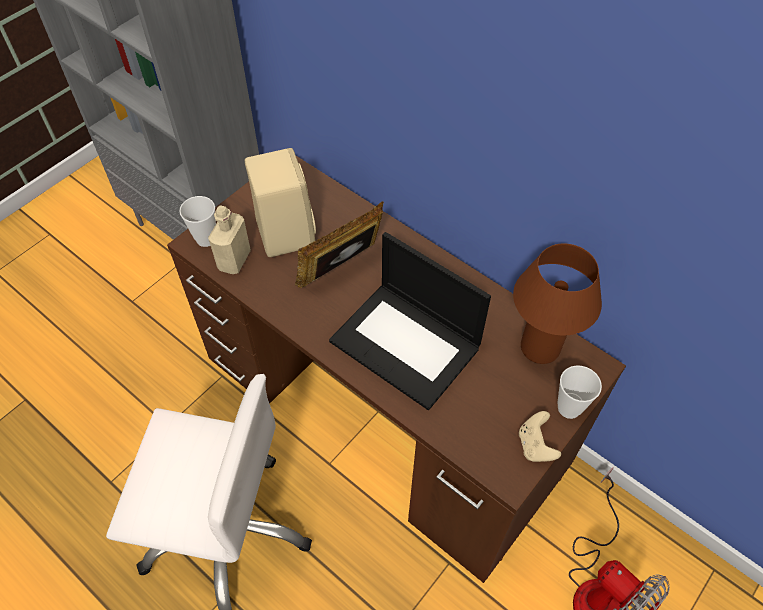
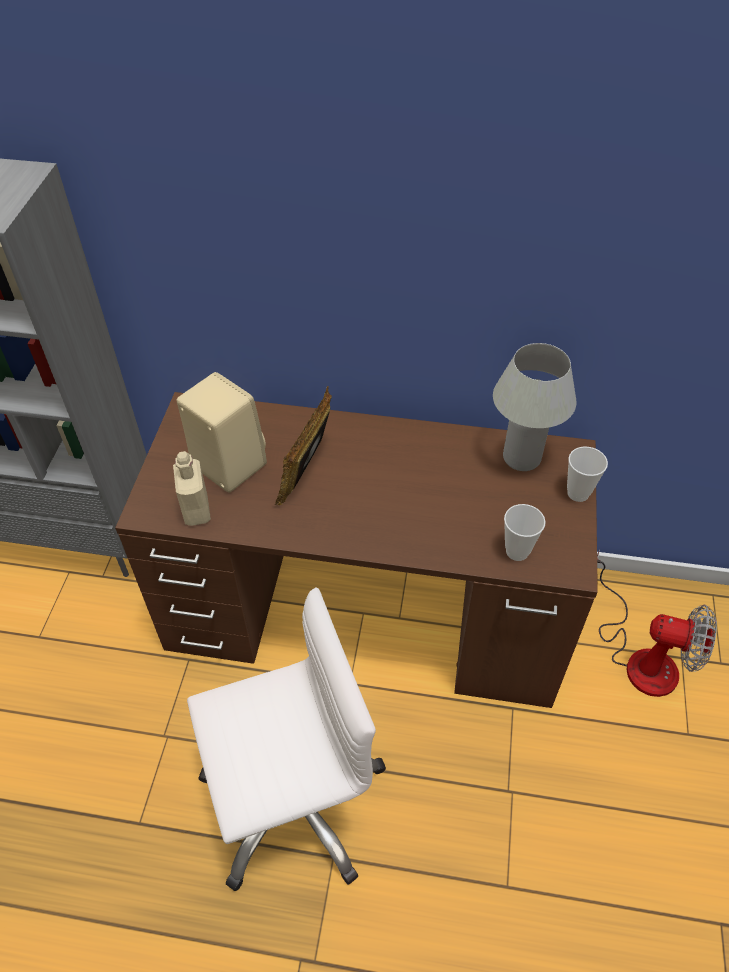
camera: 30 degrees left, 5 degrees down
(206, 239) = (153, 504): cup -> cup (517, 551)
(407, 344) = (412, 507): laptop -> none
(535, 445) = (574, 535): beige game controller -> none
(540, 348) = (521, 458): brown table lamp -> white table lamp

